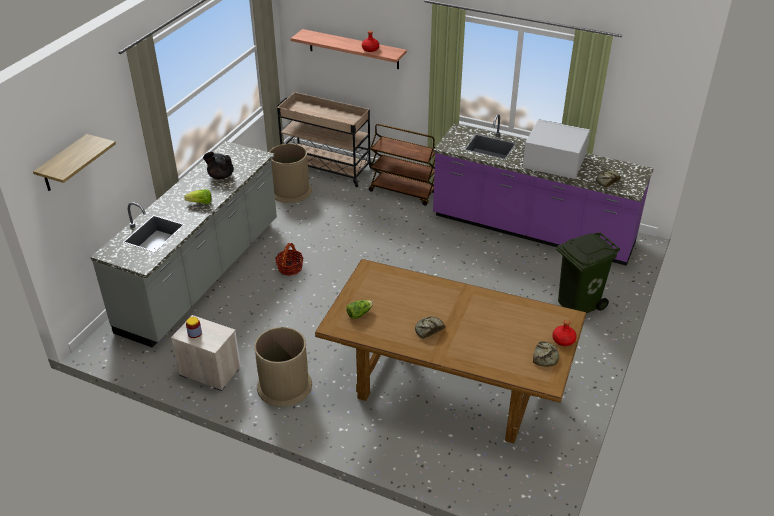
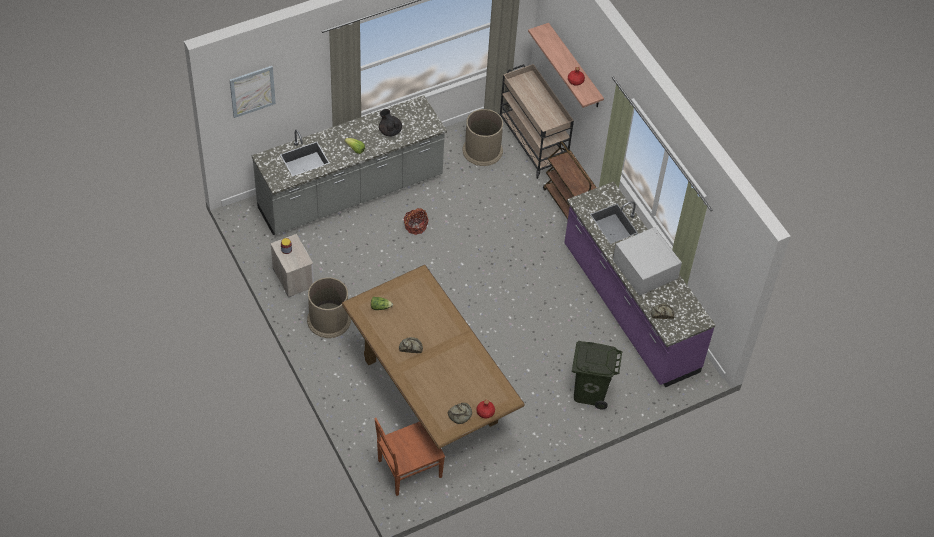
camera: 35 degrees right, 15 degrees up
(63, 164) = (252, 91): shelf -> picture
(508, 468) = (408, 469): none -> brown chair

